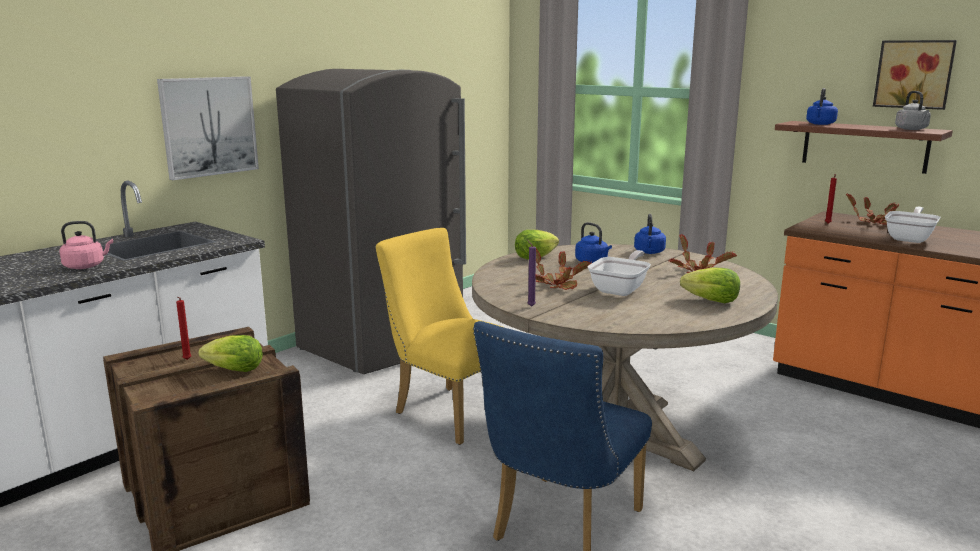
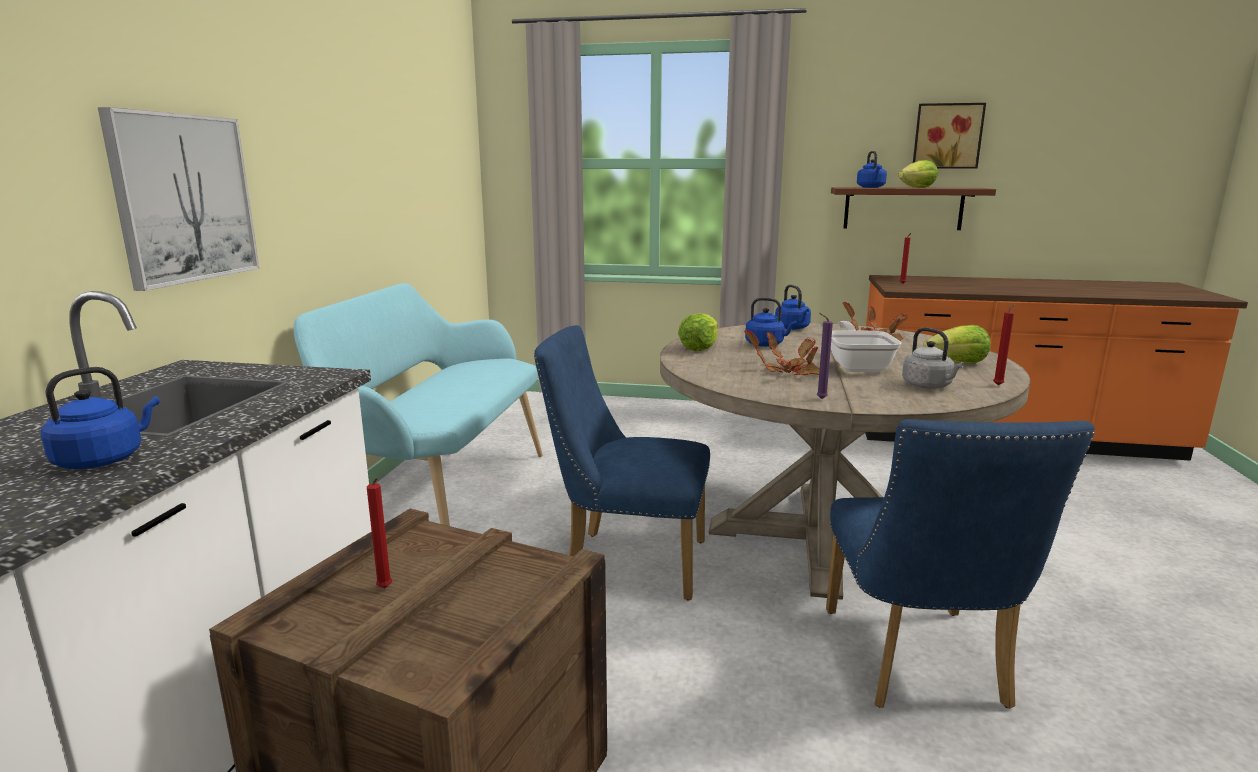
camera: 30 degrees left, 0 degrees up
(86, 266) = (104, 459): pink kettle -> blue kettle
(235, 370) = (499, 583): lettuce -> lettuce (917, 187)
(384, 343) = (441, 498): grey fridge -> turquoise bench
(449, 411) = (625, 561): yellow chair -> blue chair
(698, 322) = (999, 385): none -> red candle
(875, 223) = (932, 279): potted plant -> none
(910, 238) = (989, 288): frying pan -> none
(912, 129) = (957, 187): grey kettle -> grey kettle (929, 386)

